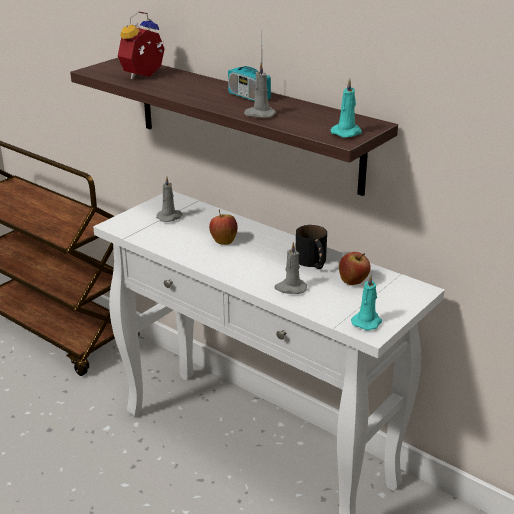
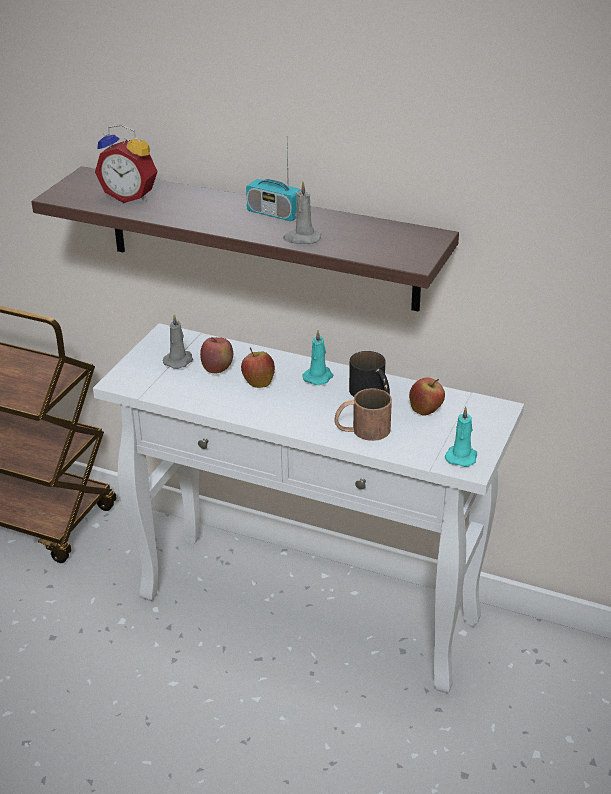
camera: 15 degrees left, 5 degrees up
(145, 76) = (131, 196): alarm clock -> alarm clock turned 90 degrees counterclockwise
(196, 227) = (217, 370): none -> apple
(290, 288) = (362, 430): grey candle -> brown mug
(347, 133) = (412, 252): turquoise candle -> turquoise candle (319, 377)

